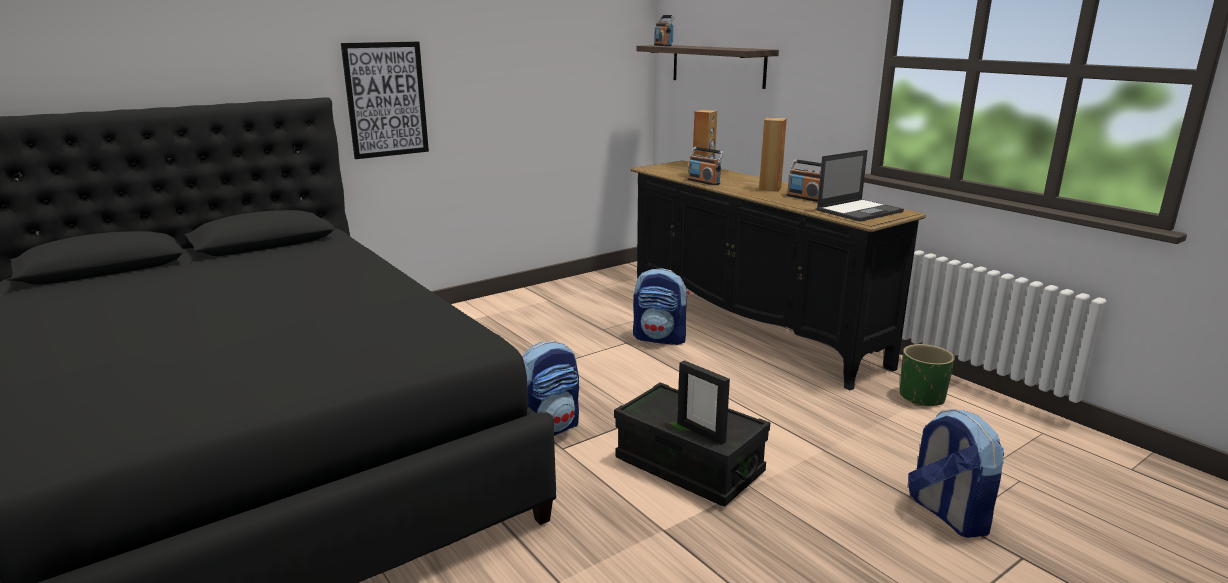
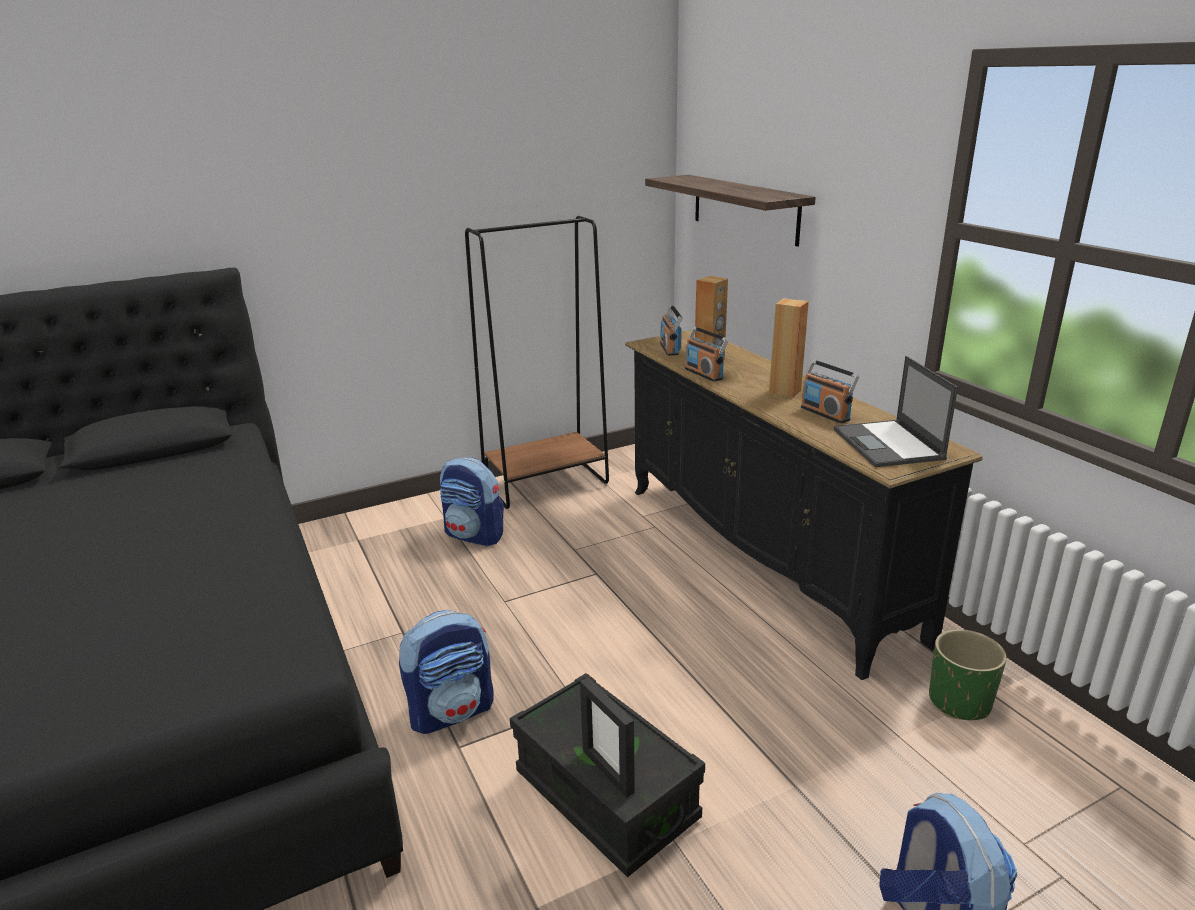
camera: 10 degrees right, 5 degrees up
(386, 100) = (315, 263): picture -> none
(562, 291) = (546, 484): none -> clothes rack
(660, 338) = (641, 569): backpack -> backpack (475, 535)
(663, 45) = (678, 179): radio -> radio (670, 349)
(859, 211) = (888, 444): laptop -> laptop turned 105 degrees clockwise

